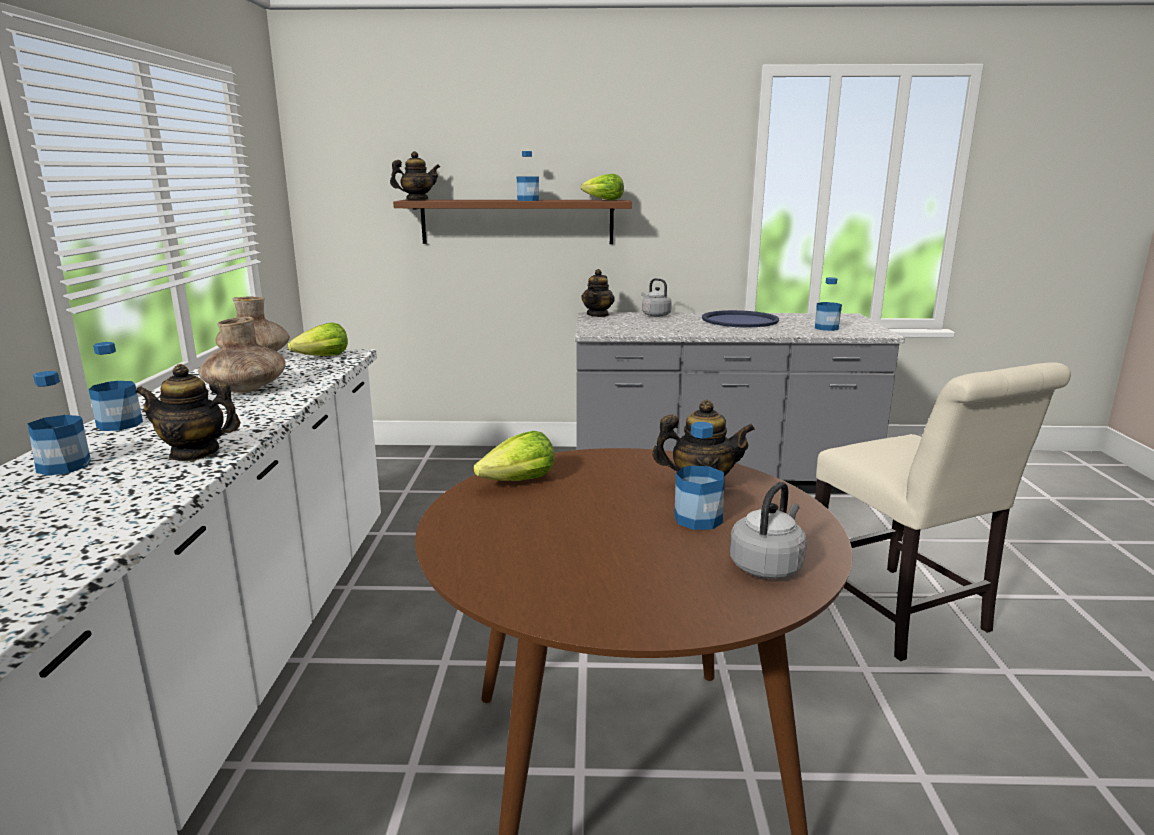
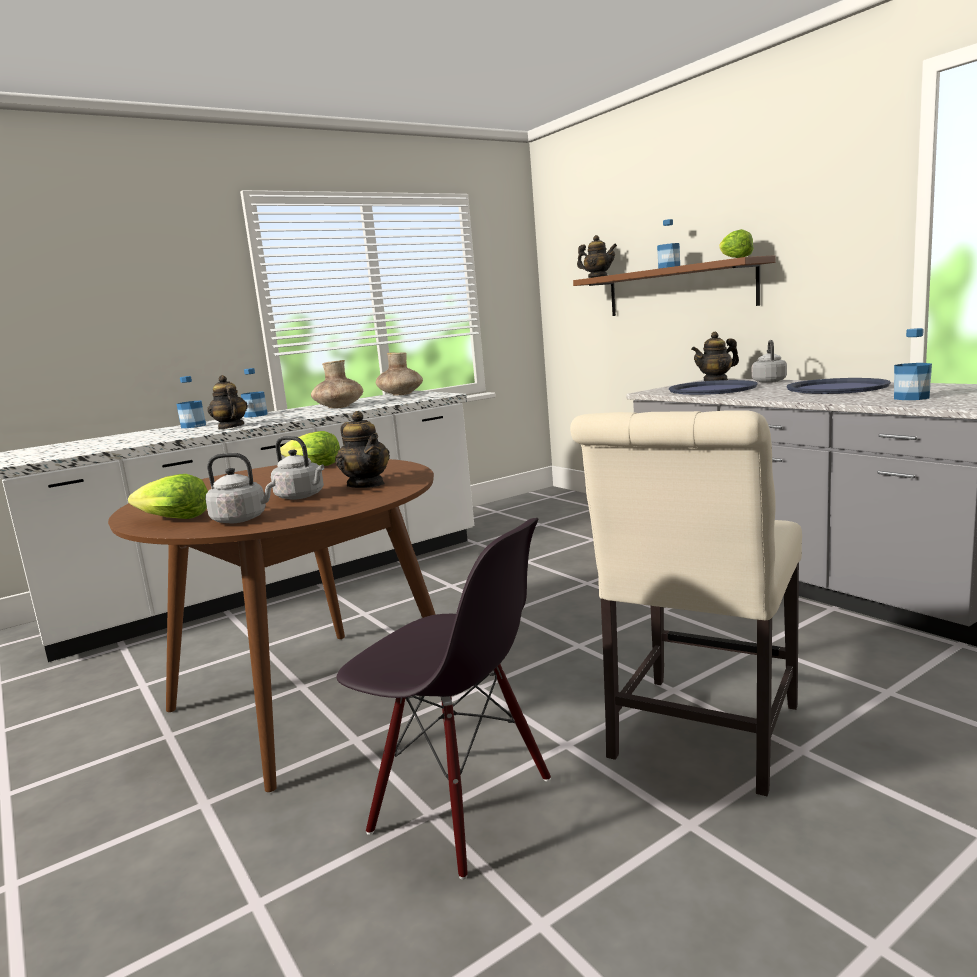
camera: 55 degrees right, 5 degrees down
(323, 357) = (424, 396): lettuce -> lettuce (173, 519)
(643, 326) = (712, 389): none -> blue tray
(698, 519) = (302, 496): bottle -> grey kettle
(922, 757) = (460, 807): none -> black chair

